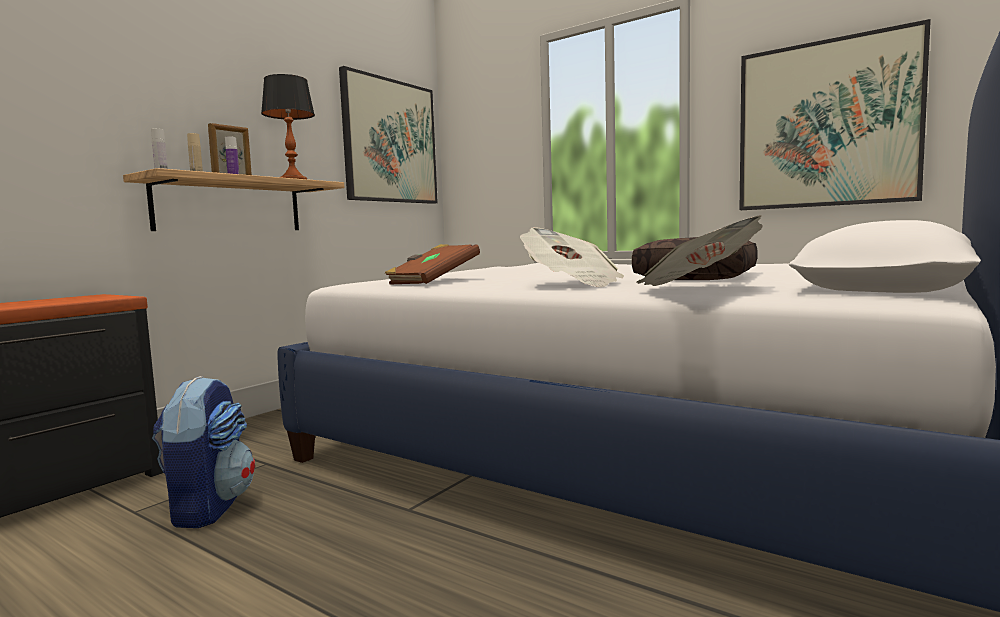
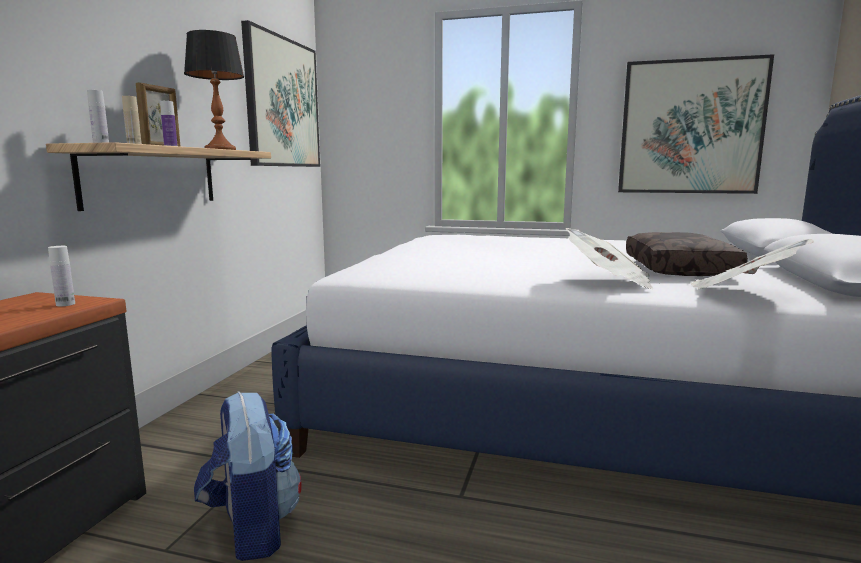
camera: 20 degrees left, 5 degrees up
(99, 298) = (65, 304): none -> white bottle
(433, 282) = (446, 273): brown book -> none

